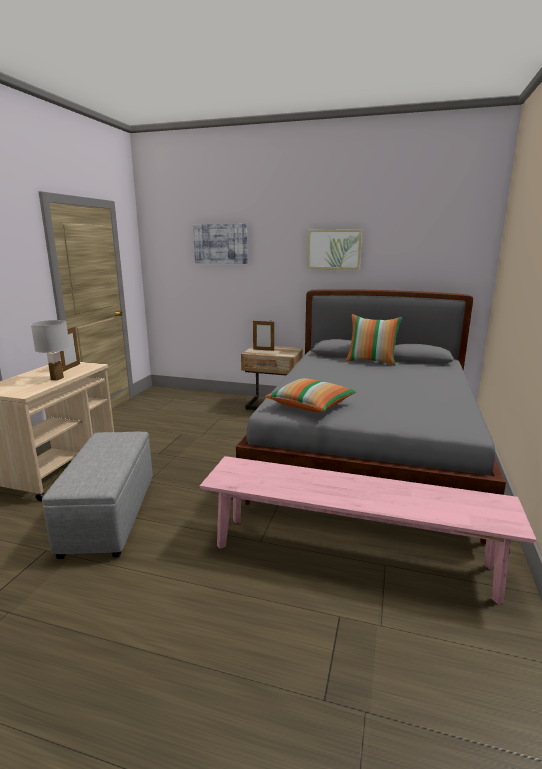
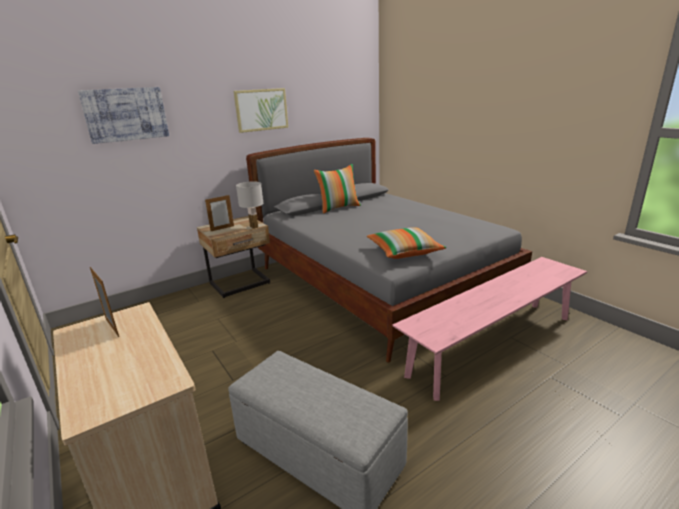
camera: 50 degrees left, 5 degrees up
(57, 379) = (147, 346): white table lamp -> white table lamp (254, 227)

